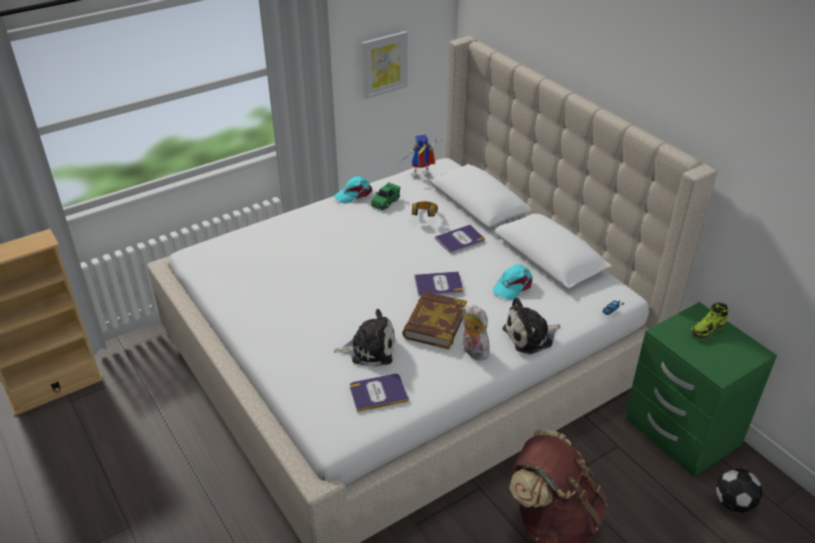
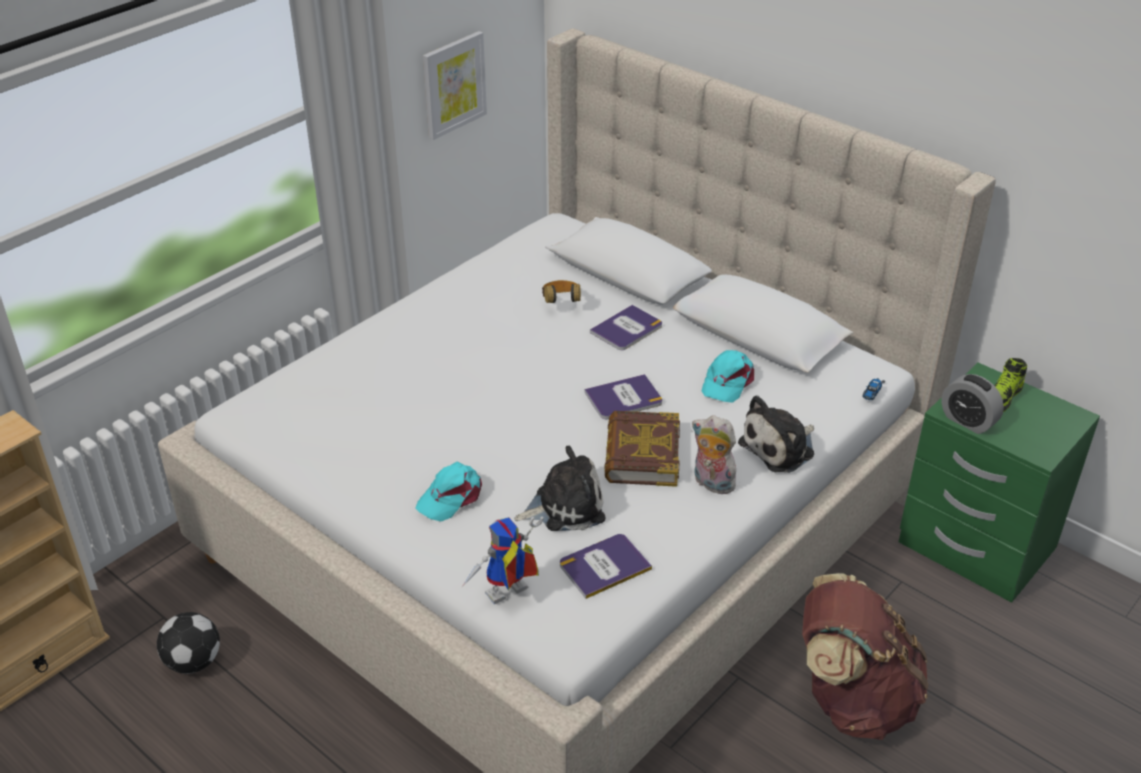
camera: 15 degrees left, 0 degrees up
(354, 194) = (443, 285): turquoise cap -> turquoise cap (451, 496)
(385, 202) = (495, 290): green toy car -> none
(420, 176) = (530, 246): toy robot -> toy robot (507, 597)
(674, 341) = (967, 421): none -> alarm clock
(734, 503) = (1073, 626): football -> football (194, 662)

